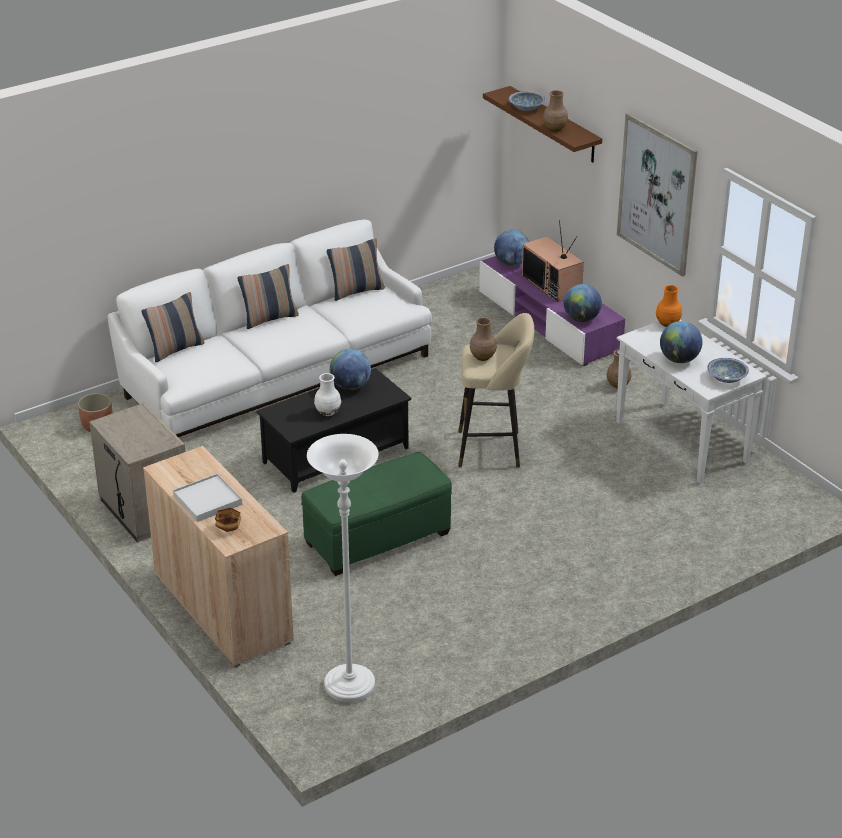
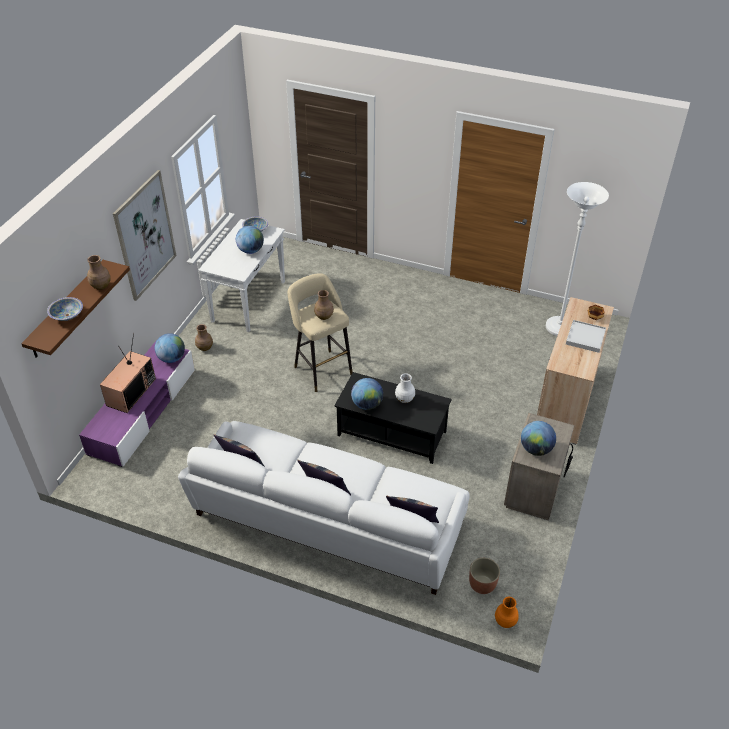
camera: 125 degrees left, 10 degrees up
(377, 539) = (449, 373): green ottoman -> none
(511, 263) = (110, 427): globe -> globe (536, 449)
(667, 323) = (211, 268): orange vase -> orange vase (505, 621)

